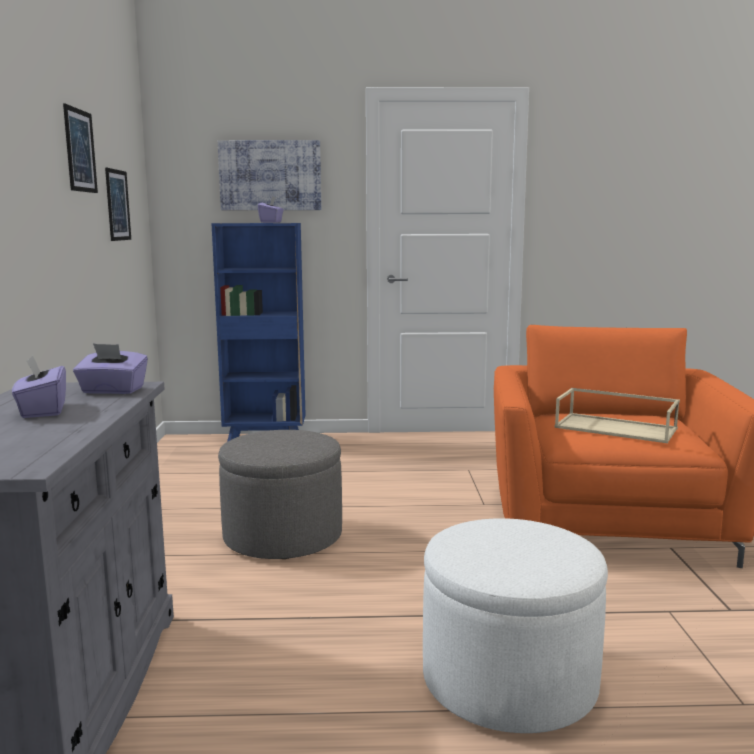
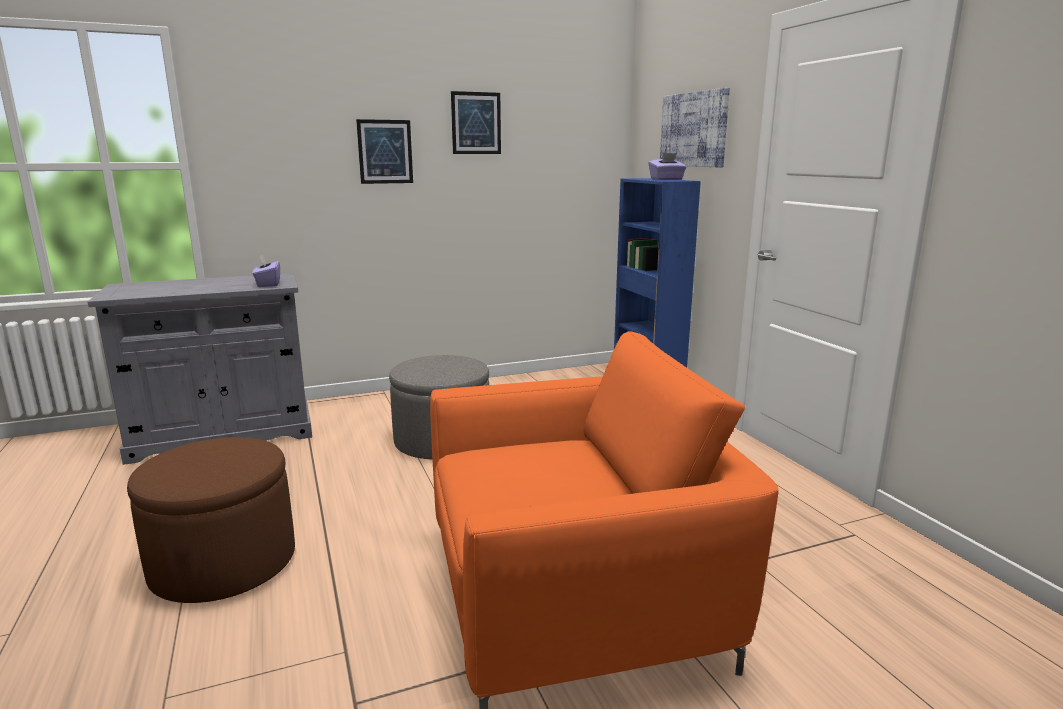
camera: 70 degrees right, 5 degrees up
(42, 410) = (219, 283): purple tissue box -> none
(117, 205) = (547, 161): picture -> picture (385, 152)
(509, 680) = (224, 563): white ottoman -> brown ottoman
(617, 428) = (521, 474): beige tray -> none

